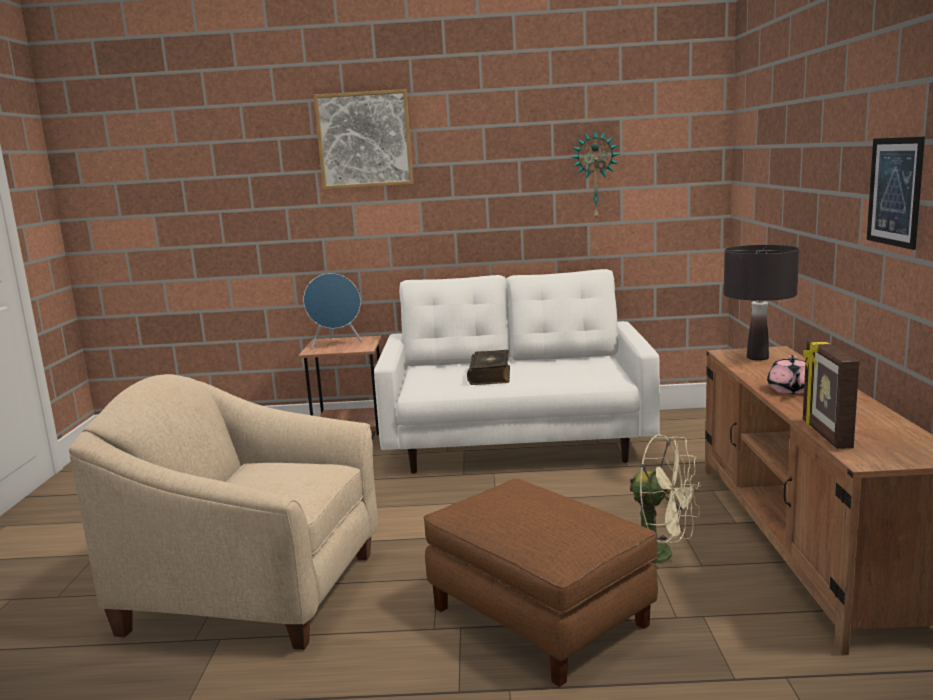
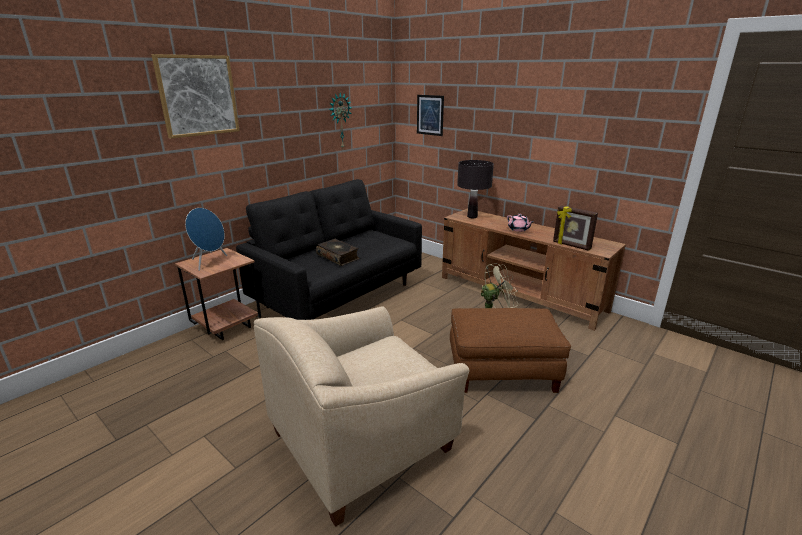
camera: 50 degrees left, 10 degrees up
(517, 445) = (339, 294): white sofa -> black sofa
(895, 191) = (562, 136): picture -> picture (430, 115)

